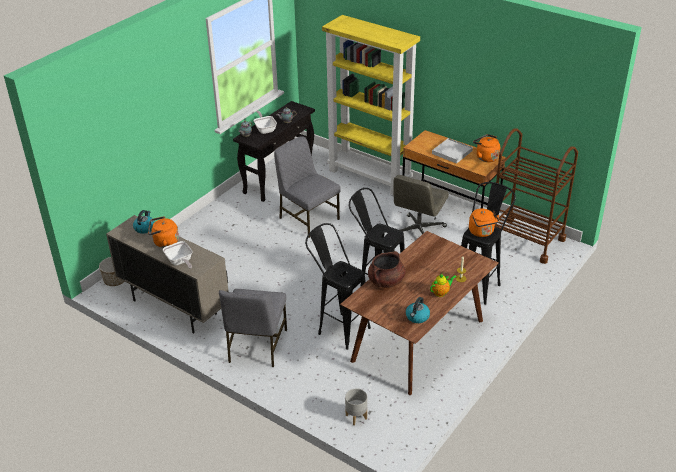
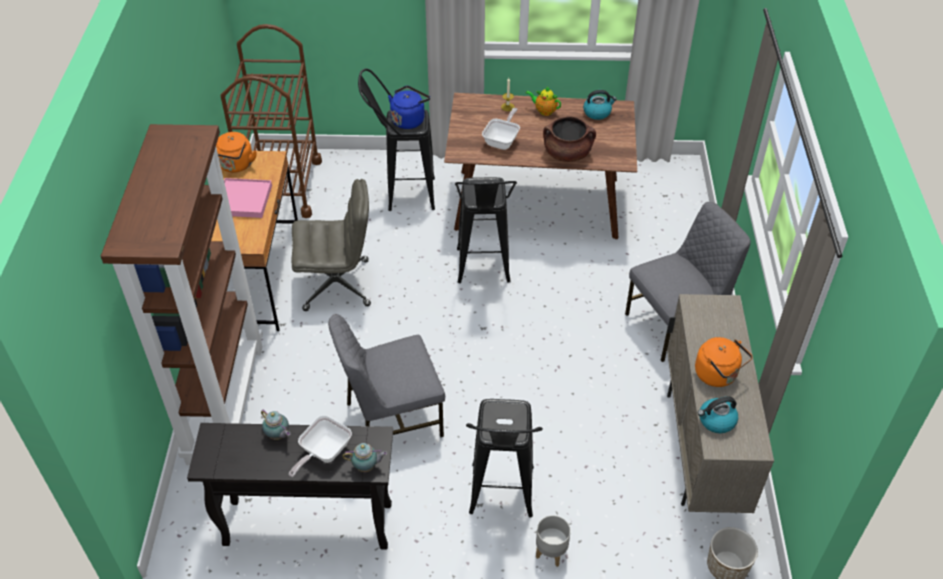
camera: 125 degrees left, 10 degrees up
(180, 262) = (733, 331): frying pan -> frying pan (502, 141)
(308, 218) = (392, 418): grey chair -> grey chair turned 60 degrees clockwise
(338, 328) = (579, 272): black stool -> black stool (501, 501)
(356, 417) = (680, 201): grey planter -> grey planter (551, 552)
(370, 177) = (225, 402): yellow bookcase -> brown bookcase
(452, 152) = (243, 200): white tray -> pink tray
(482, 232) = (409, 120): orange kettle -> blue kettle

